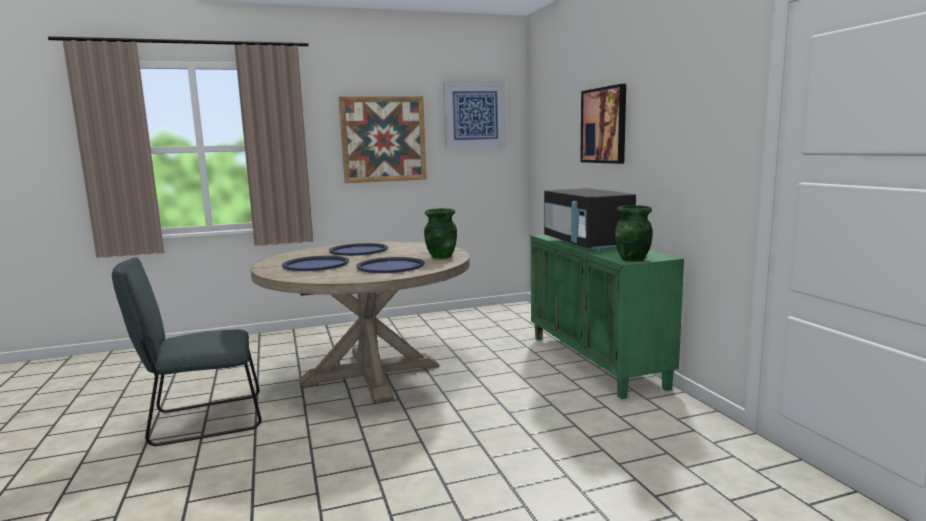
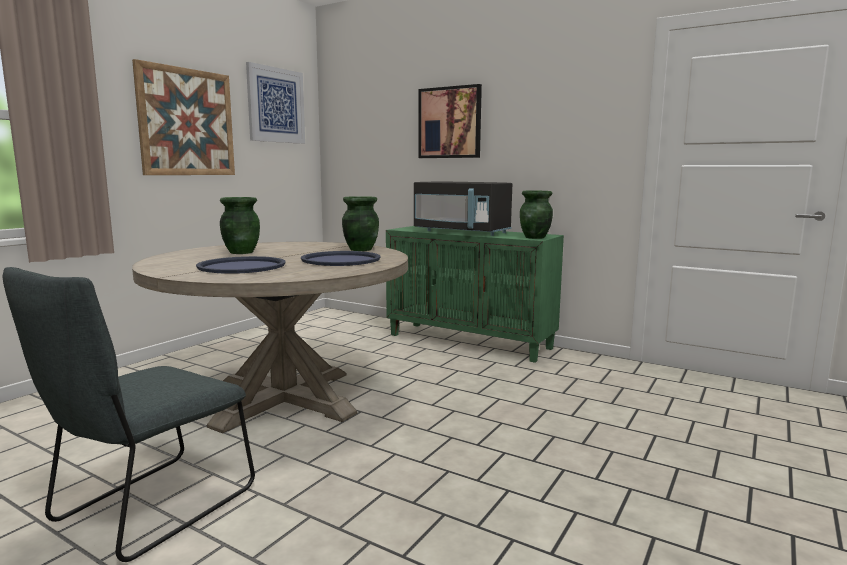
camera: 40 degrees left, 0 degrees up
(358, 250) = (241, 252): blue tray -> green vase

